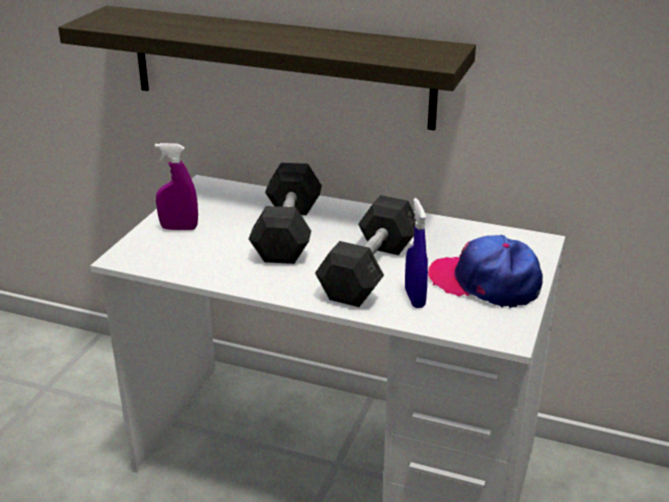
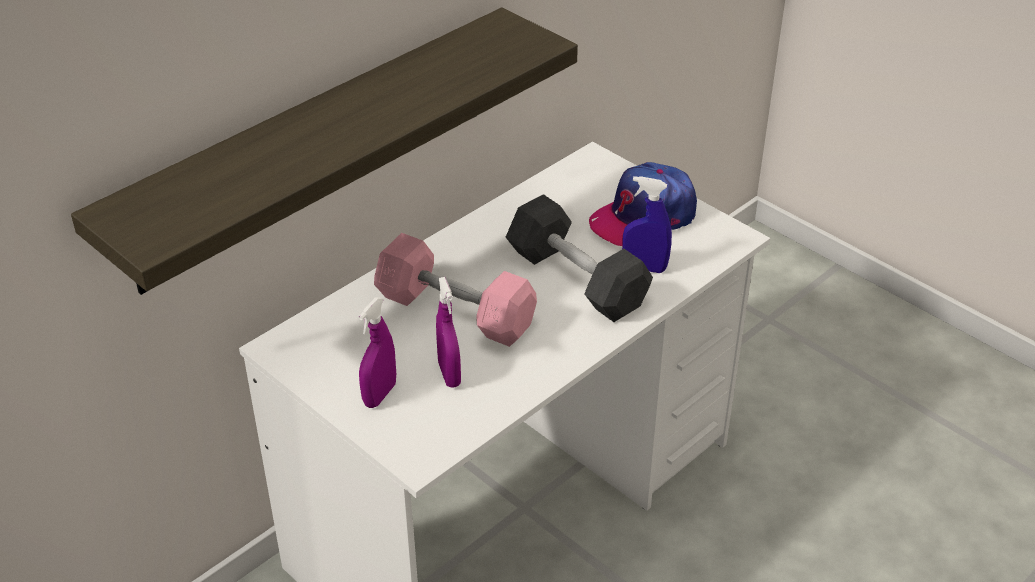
camera: 65 degrees left, 10 degrees up
(217, 247) = (449, 374): none -> purple spray bottle
(287, 232) = (455, 311): grey dumbbell -> pink dumbbell

